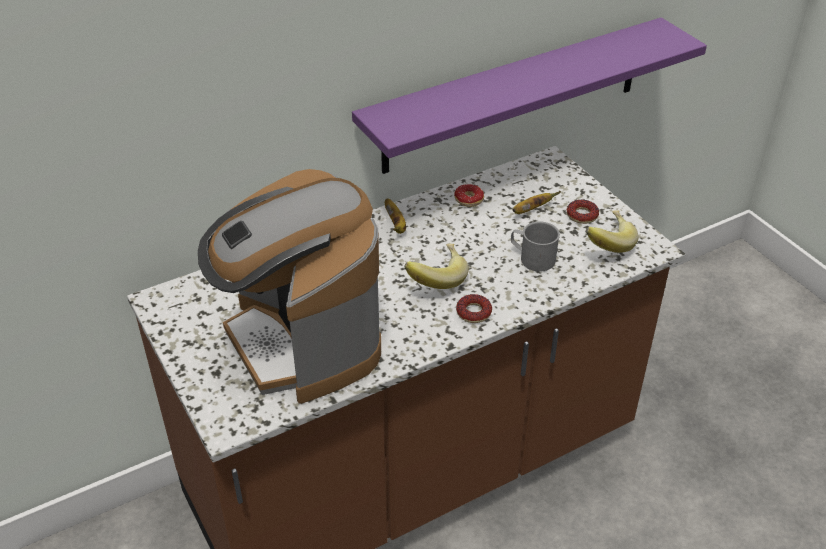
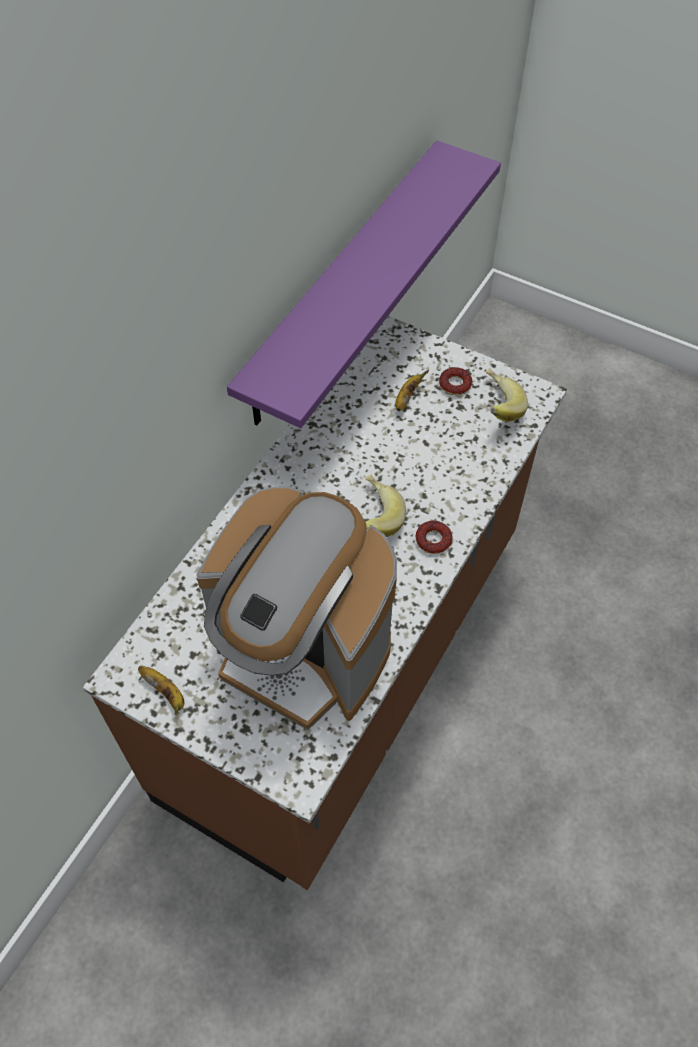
camera: 30 degrees left, 15 degrees up
(396, 225) = (293, 473): banana -> banana (166, 693)
(465, 202) = (340, 416): donut -> none
(532, 258) = (443, 454): grey mug -> none

